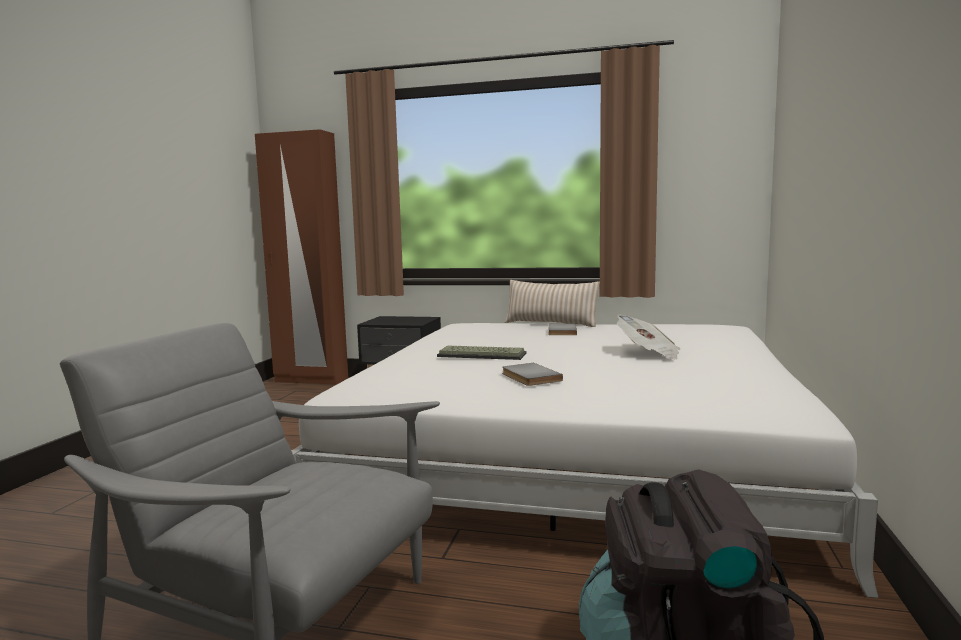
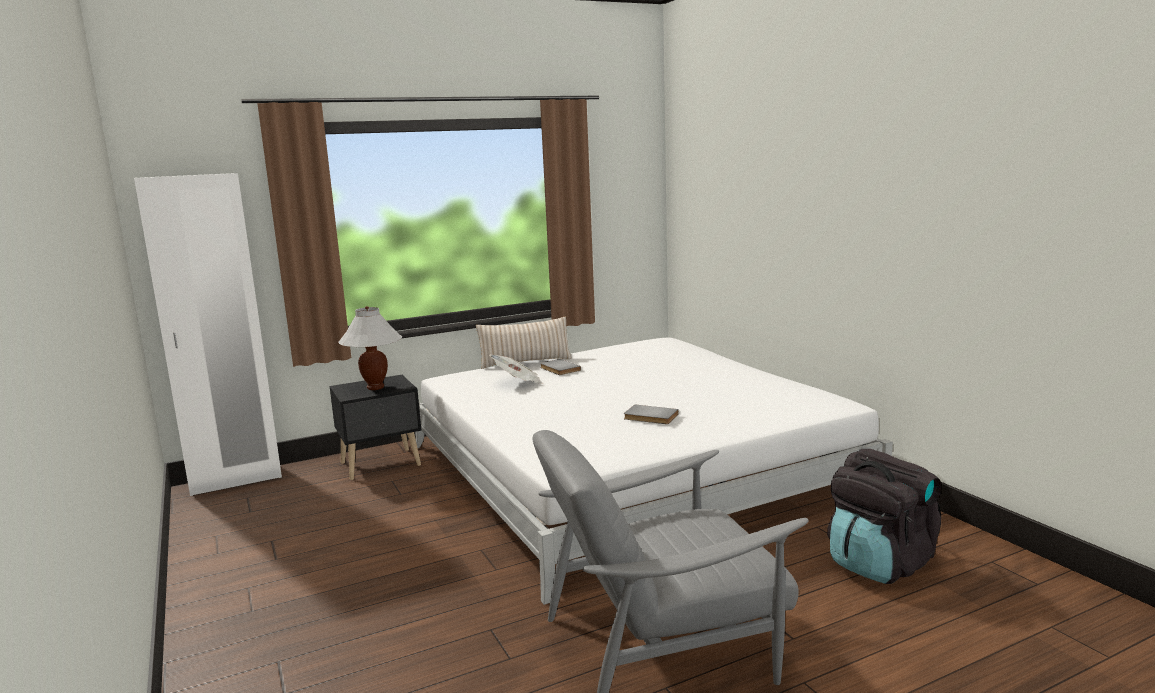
camera: 40 degrees left, 5 degrees up
(311, 380) = (236, 481): brown wardrobe -> white wardrobe
(399, 321) = (375, 388): none -> white table lamp
(483, 354) = (566, 406): keyboard -> none
(649, 354) = (671, 377): newspaper -> newspaper (518, 383)

